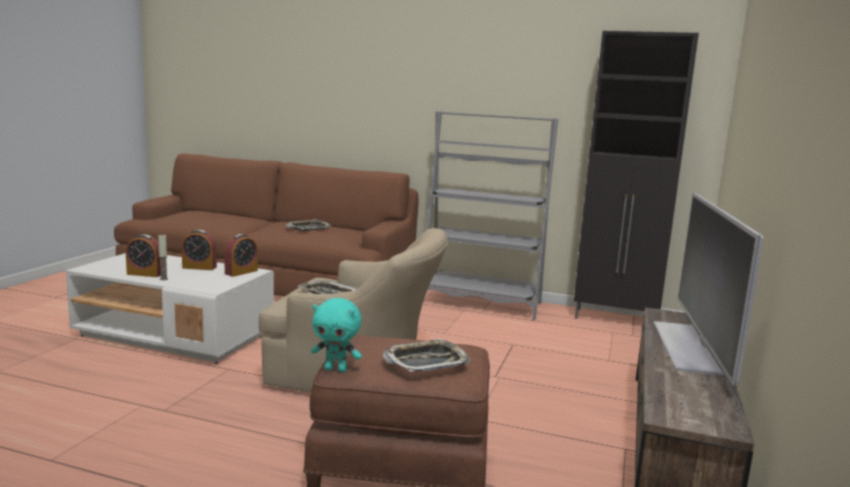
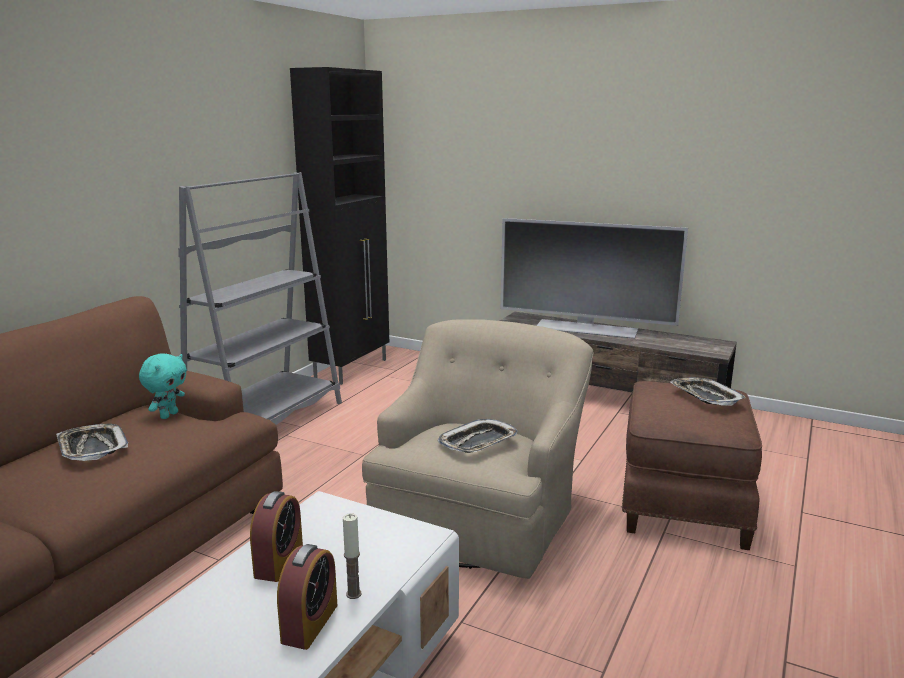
camera: 80 degrees left, 5 degrees up
(241, 272) = (326, 516): alarm clock -> none
(336, 369) = (733, 434): turquoise plush toy -> turquoise plush toy (168, 415)

